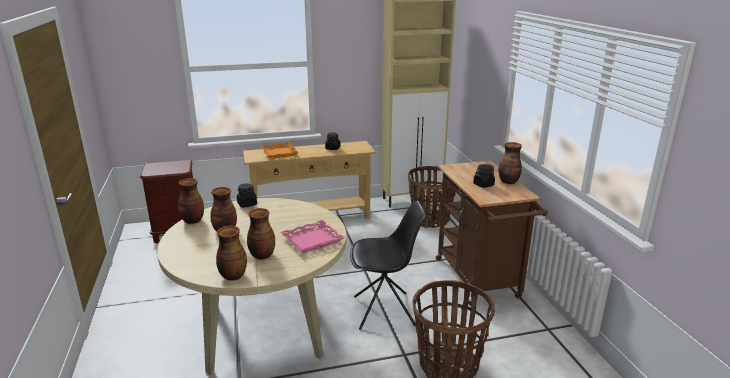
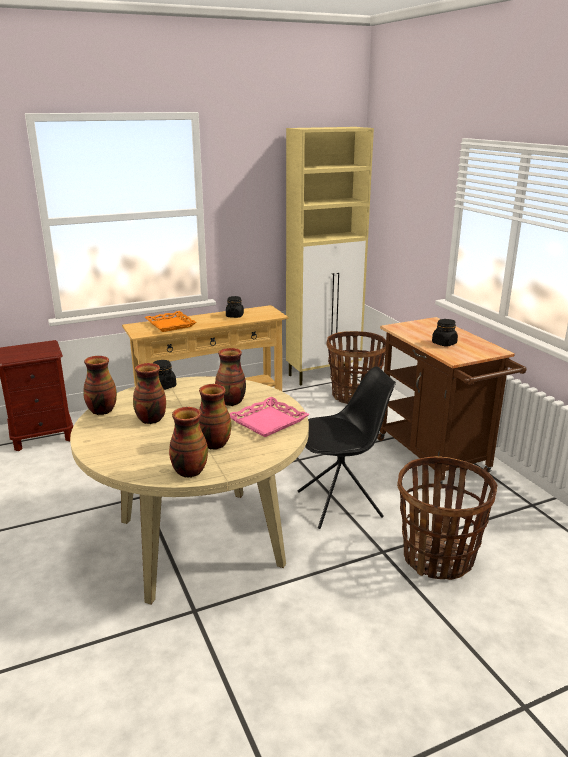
camera: 10 degrees left, 0 degrees up
(508, 181) = (470, 338): vase -> vase (231, 402)

